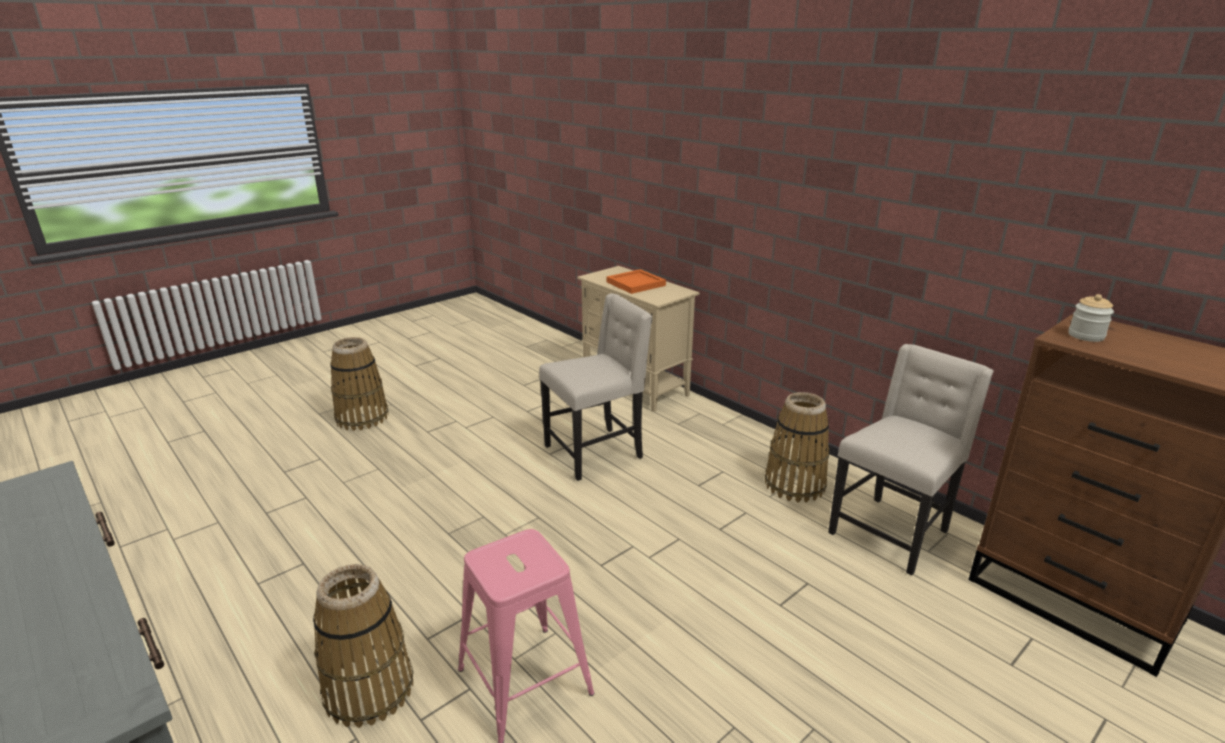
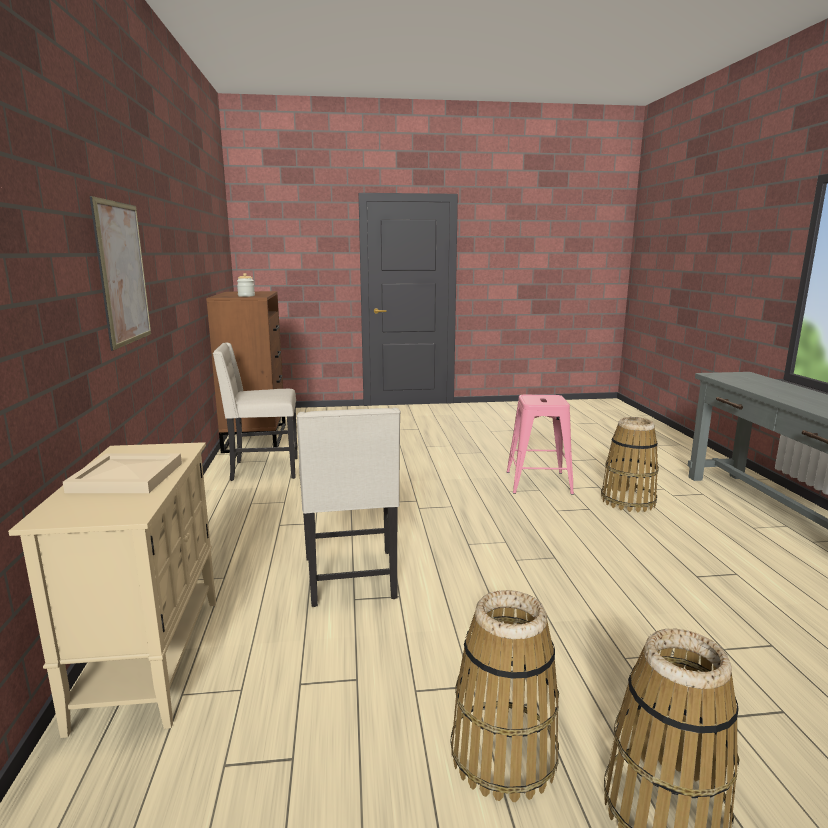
camera: 145 degrees left, 10 degrees down
(596, 452) = (352, 579): beige chair -> beige chair turned 105 degrees counterclockwise
(637, 284) = (126, 477): orange tray -> beige tray
(782, 198) = (123, 273): none -> picture
(795, 485) = (253, 501): basket -> basket (503, 754)

